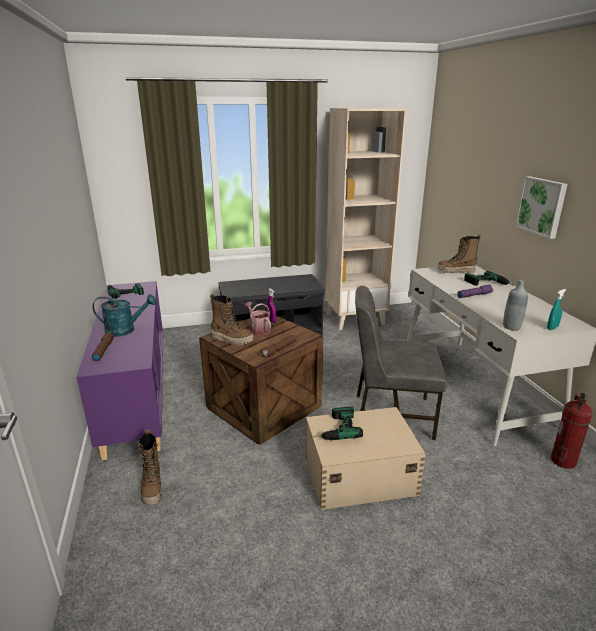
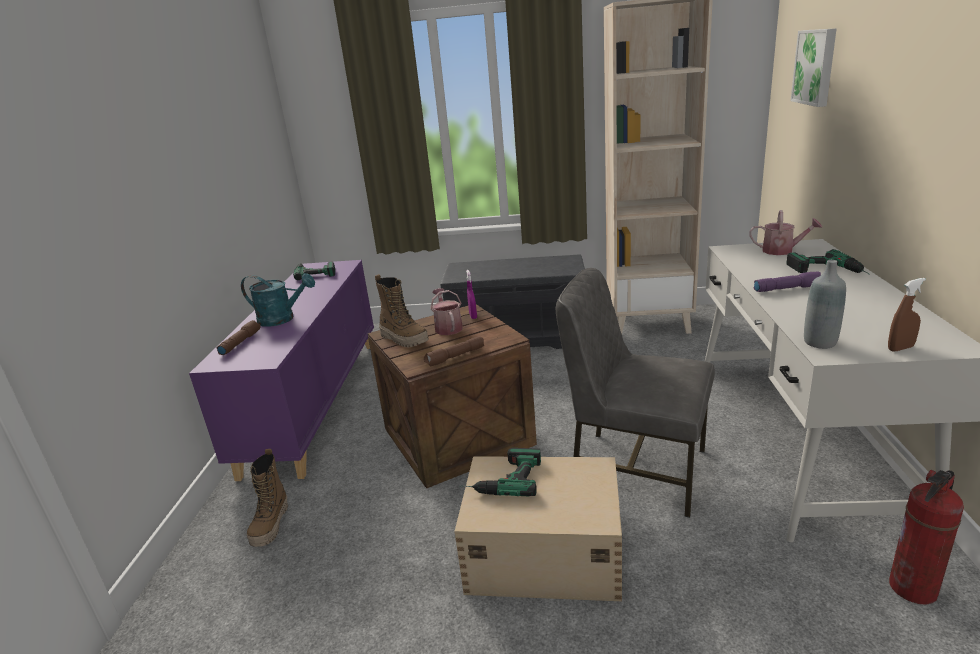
camera: 20 degrees right, 0 degrees up
(456, 271) = (782, 251): boot -> watering can
(542, 206) = (919, 133): picture -> picture (816, 67)
(552, 328) = (900, 348): turquoise spray bottle -> brown spray bottle

